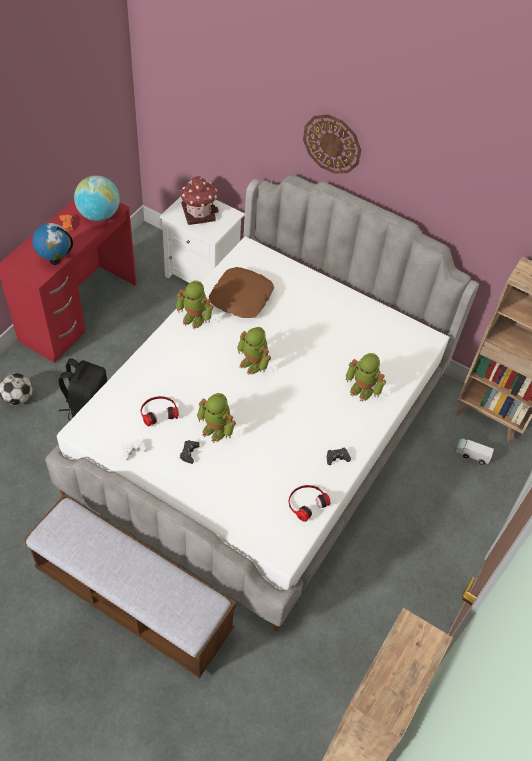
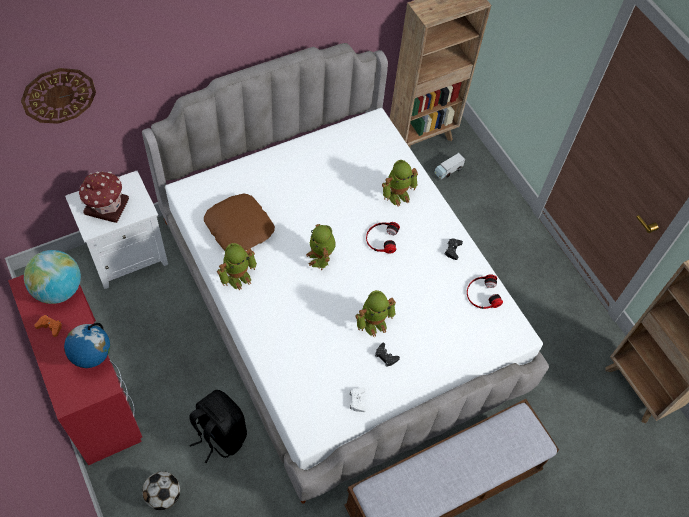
camera: 60 degrees left, 5 degrees up
(158, 411) = (327, 359): headphones -> headphones (381, 239)
(253, 363) = (321, 257): toy robot -> toy robot turned 90 degrees clockwise
(332, 144) = (208, 41): wall clock -> wall clock (58, 95)

